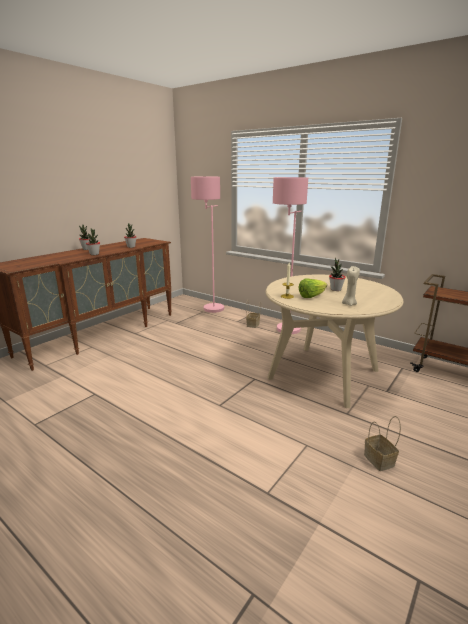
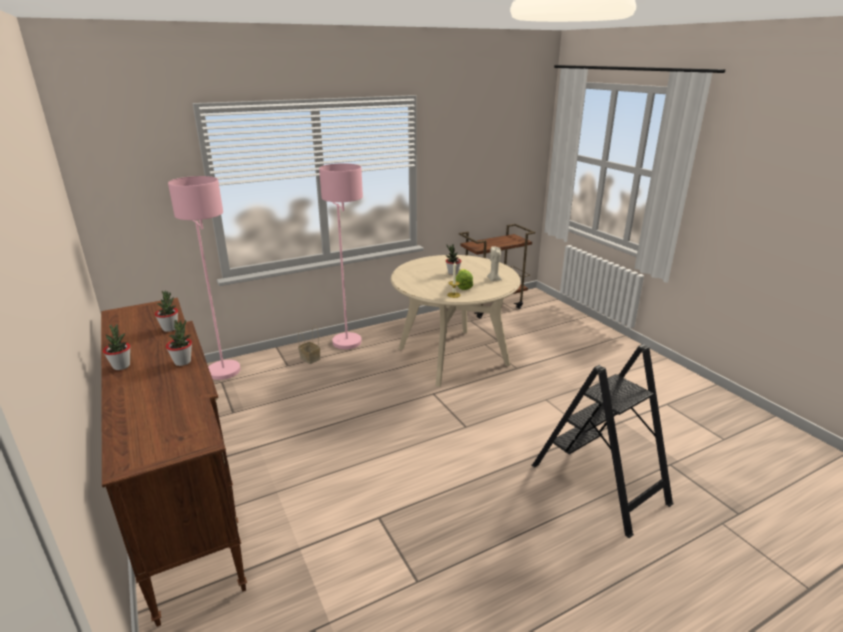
camera: 65 degrees left, 5 degrees up
(176, 515) = (600, 484): none -> black step ladder
(380, 460) = (574, 377): basket -> none

